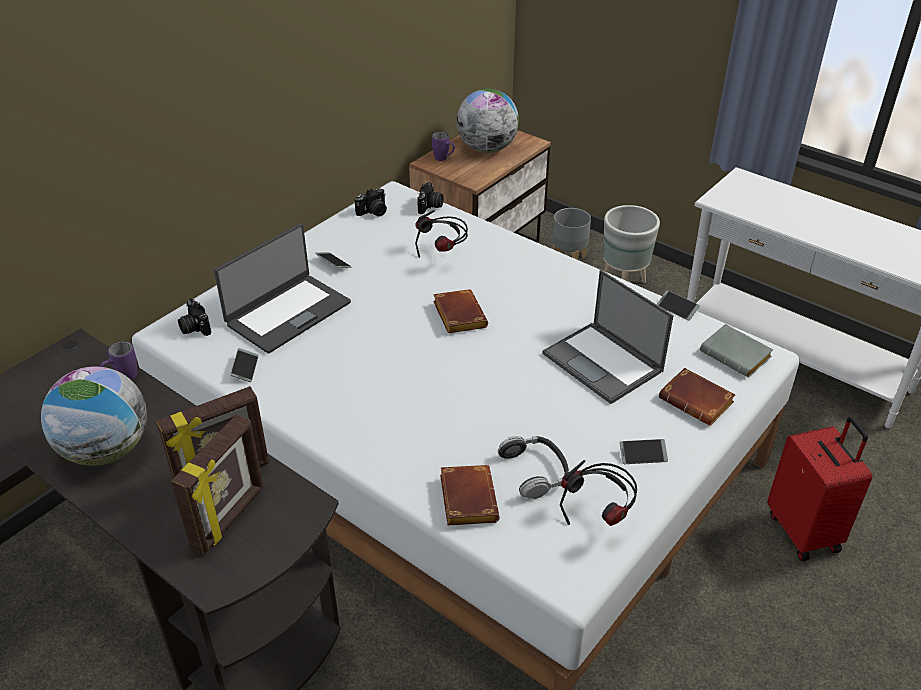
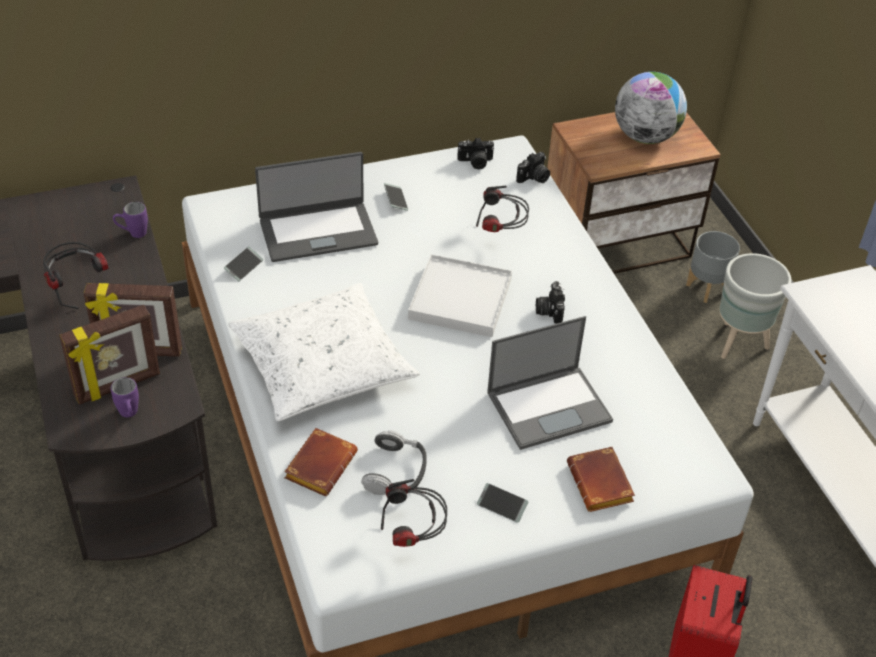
camera: 30 degrees right, 5 degrees up
(106, 450) = (77, 289): globe -> headphones
(194, 327) = (234, 211): camera -> camera (549, 311)
(390, 416) = (322, 365): none -> white pillow
(444, 159) = (591, 131): purple mug -> purple mug (129, 415)
(457, 315) = (460, 299): brown book -> white tray
(604, 363) = (550, 406): laptop -> laptop turned 105 degrees counterclockwise
(677, 309) = (674, 388): phone -> none
(737, 355) = (687, 461): grey book -> none

